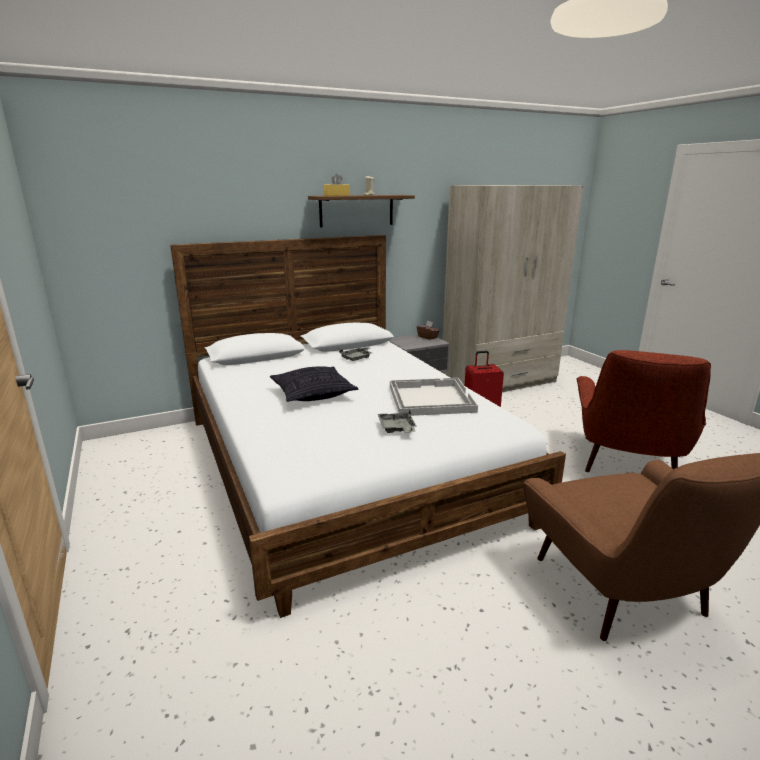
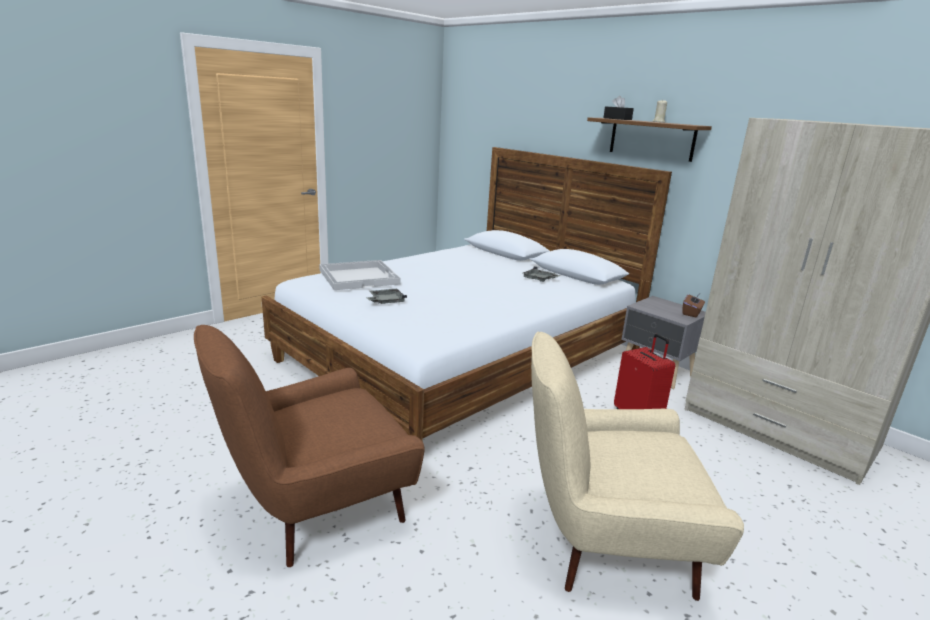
camera: 70 degrees right, 0 degrees up
(313, 394) = (435, 273): pillow -> none
(336, 195) = (617, 119): yellow tissue box -> black tissue box
(430, 398) = (459, 309): white tray -> white tray (359, 276)
(627, 464) = (605, 543): red armchair -> beige armchair

